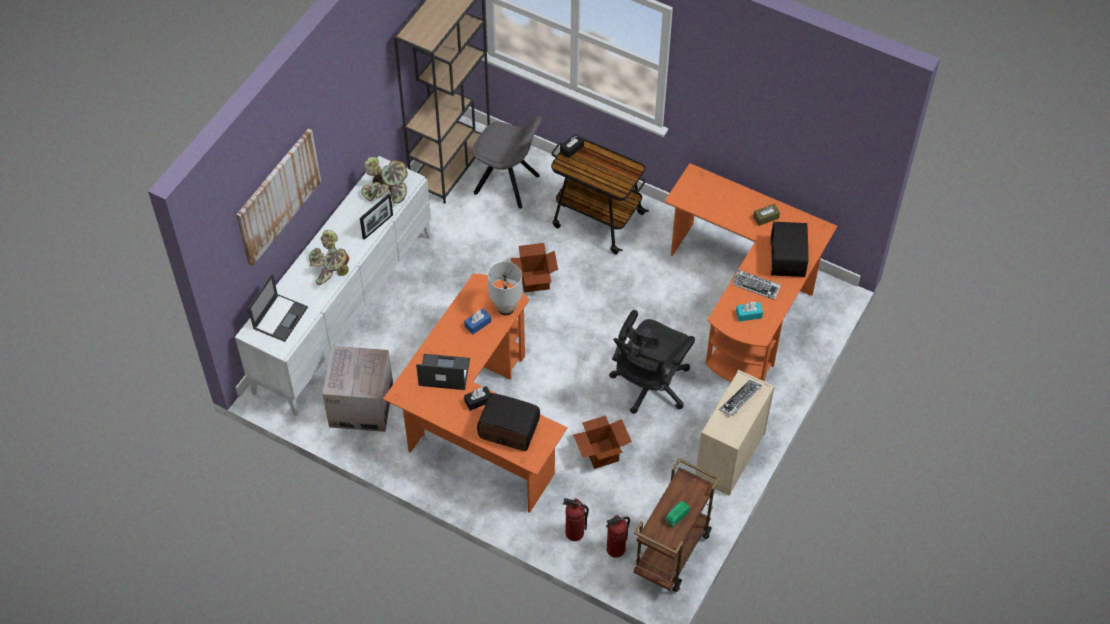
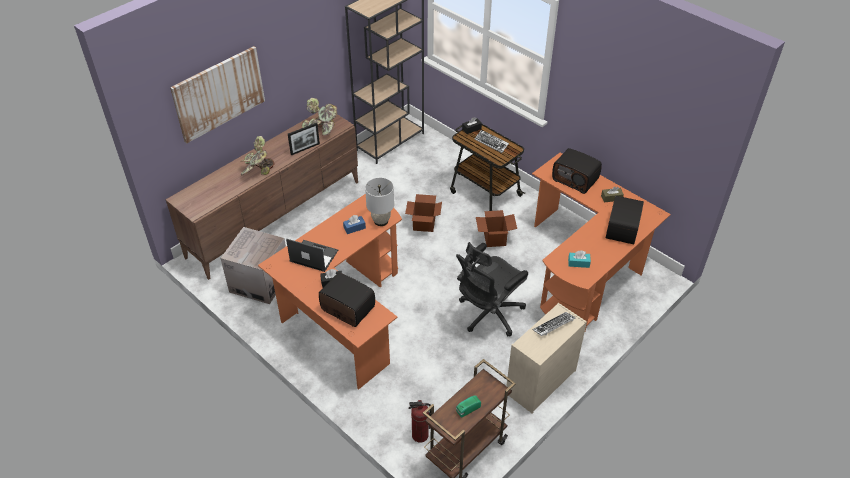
camera: 15 degrees right, 10 degrees down
(280, 317) = (205, 193): laptop -> none
(344, 312) = (275, 218): white cabinet -> brown cabinet
(507, 184) = (426, 160): grey chair -> none
(574, 533) = (389, 414): fire extinguisher -> none
(602, 453) = (433, 356): cardboard box -> cardboard box (495, 239)
(718, 200) = (575, 179): none -> radio
(756, 286) = (590, 244): keyboard -> keyboard (491, 143)

